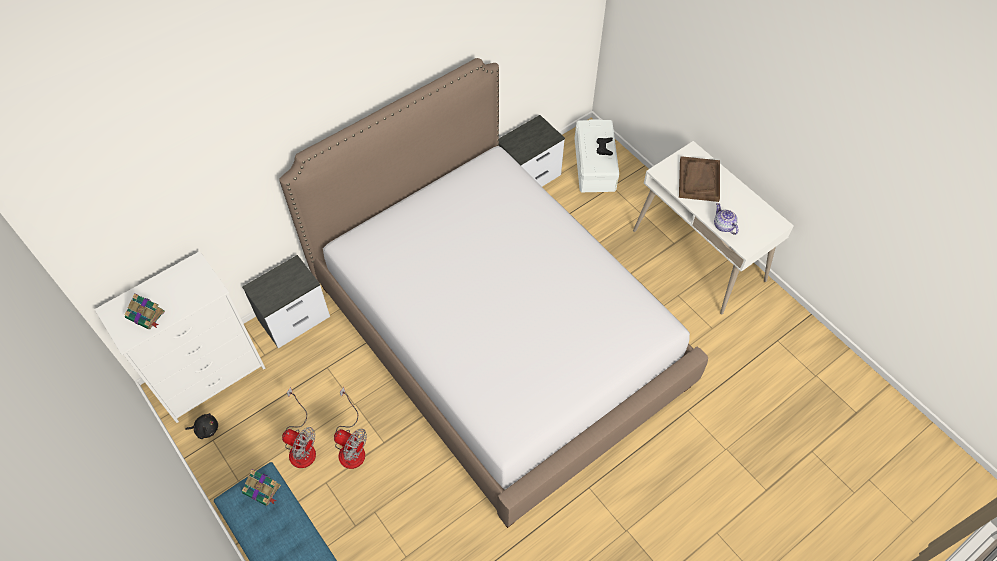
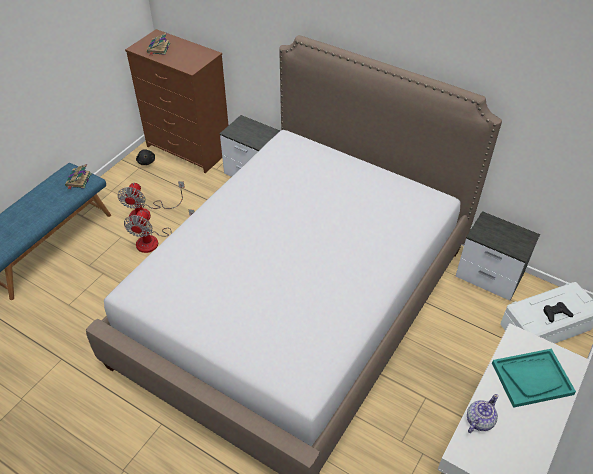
camera: 70 degrees right, 10 degrees down
(210, 375) = (189, 148): white dresser -> brown dresser
(698, 180) = (532, 378): brown tray -> turquoise tray

